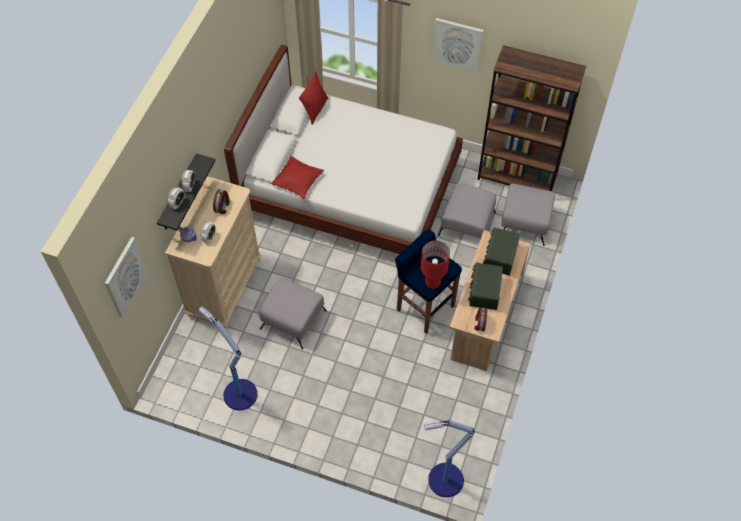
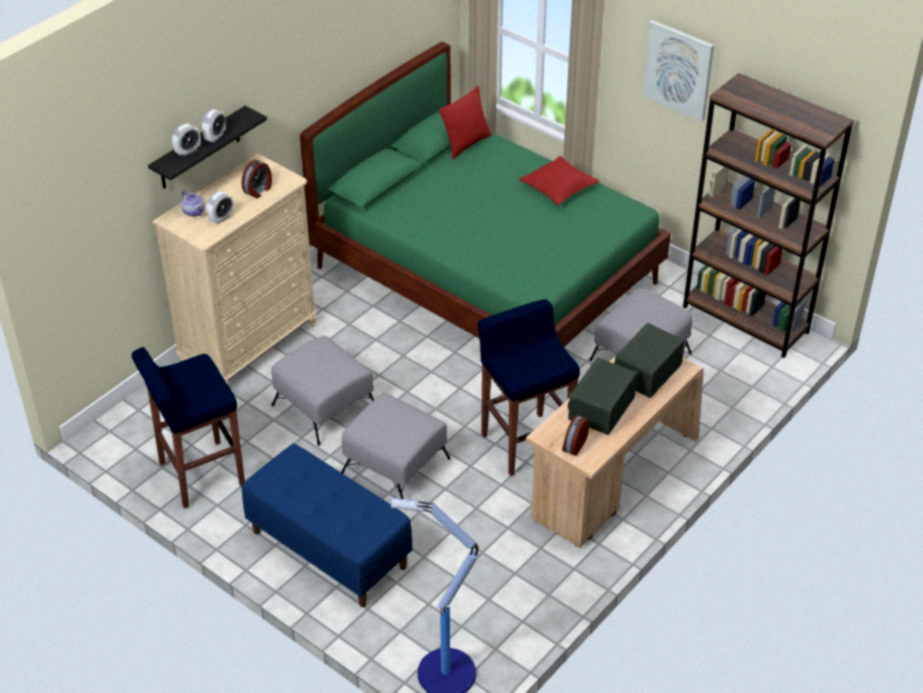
camera: 20 degrees right, 15 degrees down
(125, 277) = (70, 211): picture -> none
(239, 393) = (200, 474): floor lamp -> blue stool
(297, 180) = (398, 216): red pillow -> red pillow (558, 187)
(341, 420) = (328, 549): none -> blue bench
(350, 190) = (487, 275): white bed -> green bed
(432, 282) = (525, 374): red table lamp -> none
(524, 222) = (732, 376): grey ottoman -> grey ottoman (395, 465)

